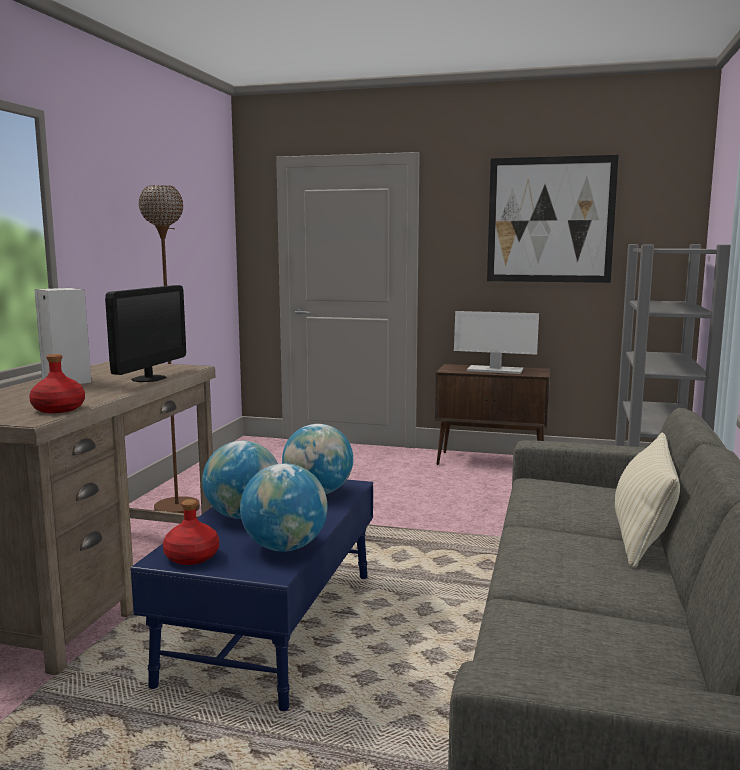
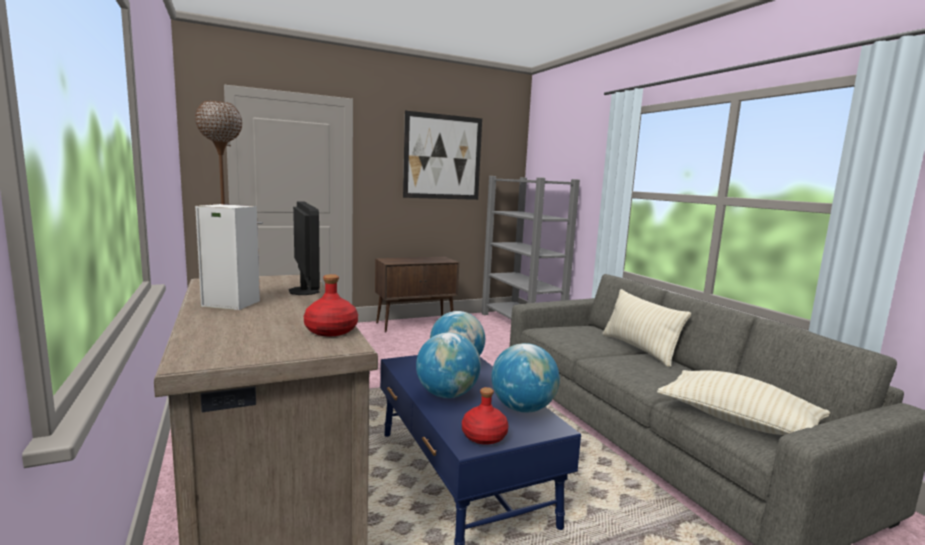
camera: 40 degrees left, 0 degrees up
(494, 370) = (418, 260): monitor -> none
(552, 651) = (737, 421): none -> beige pillow

